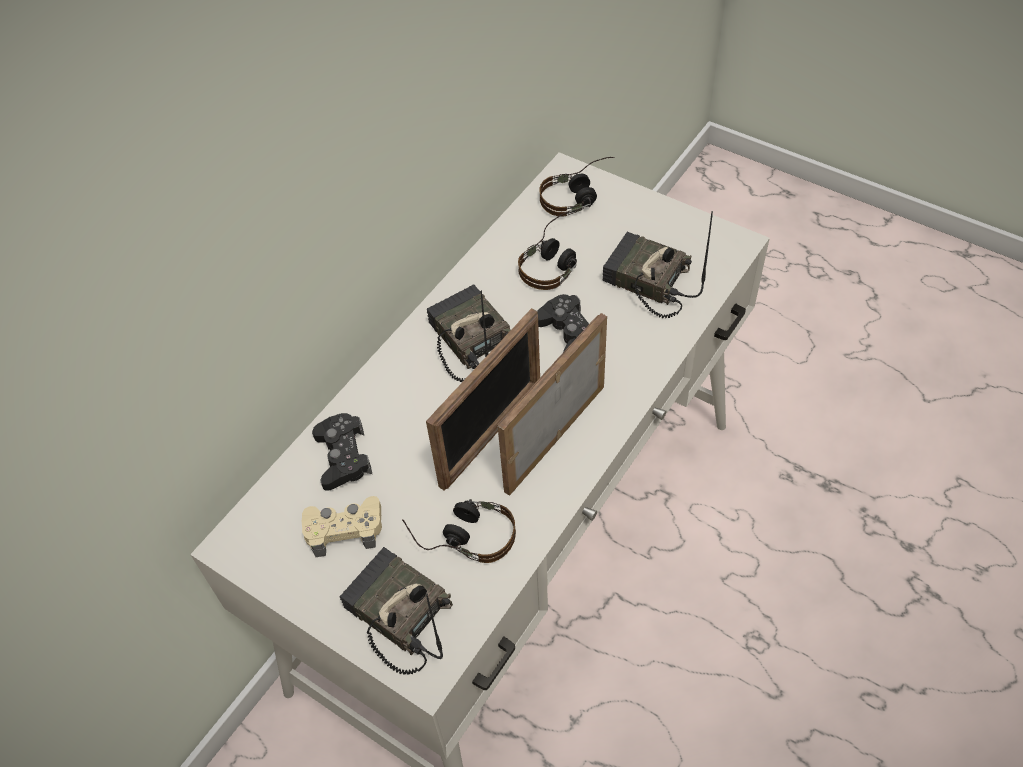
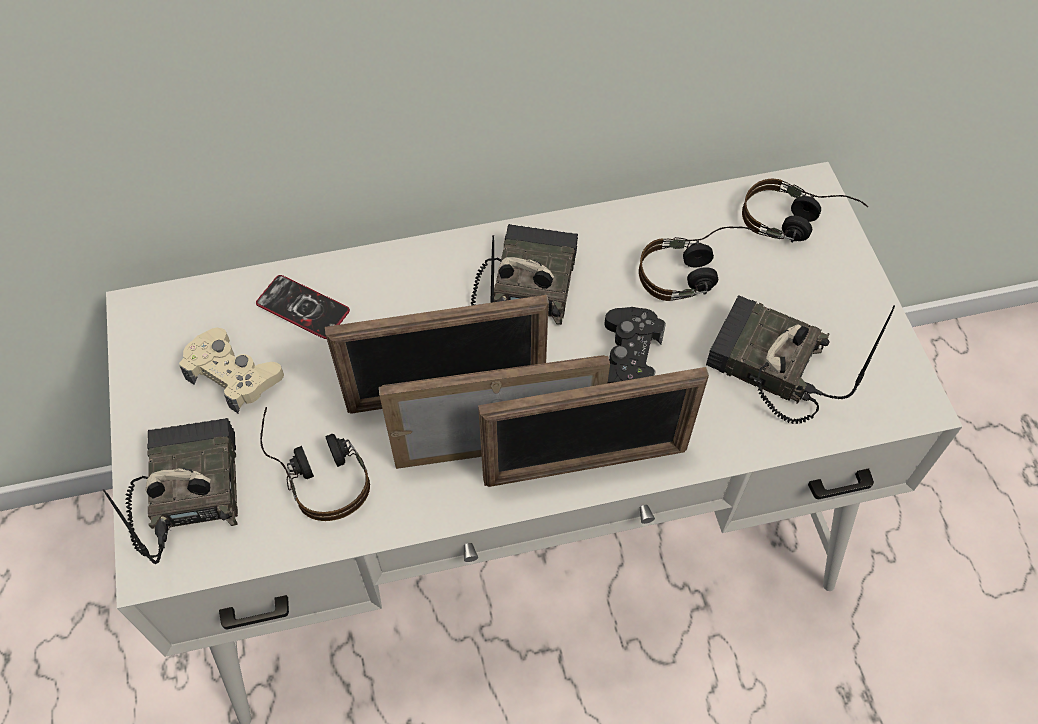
camera: 40 degrees right, 5 degrees up
(343, 457) = (303, 308): black game controller -> phone
(612, 406) = (586, 465): none -> picture frame
(646, 282) = (765, 367): radio -> radio turned 45 degrees counterclockwise

